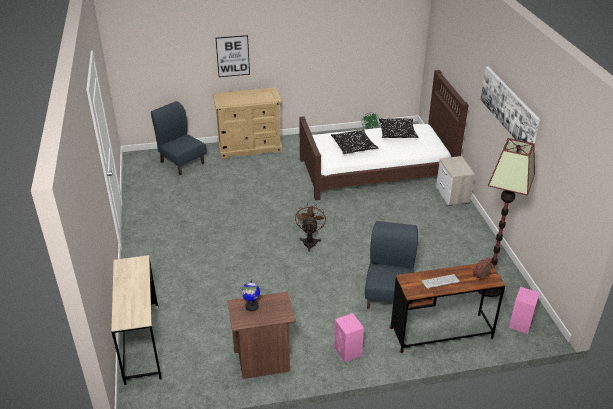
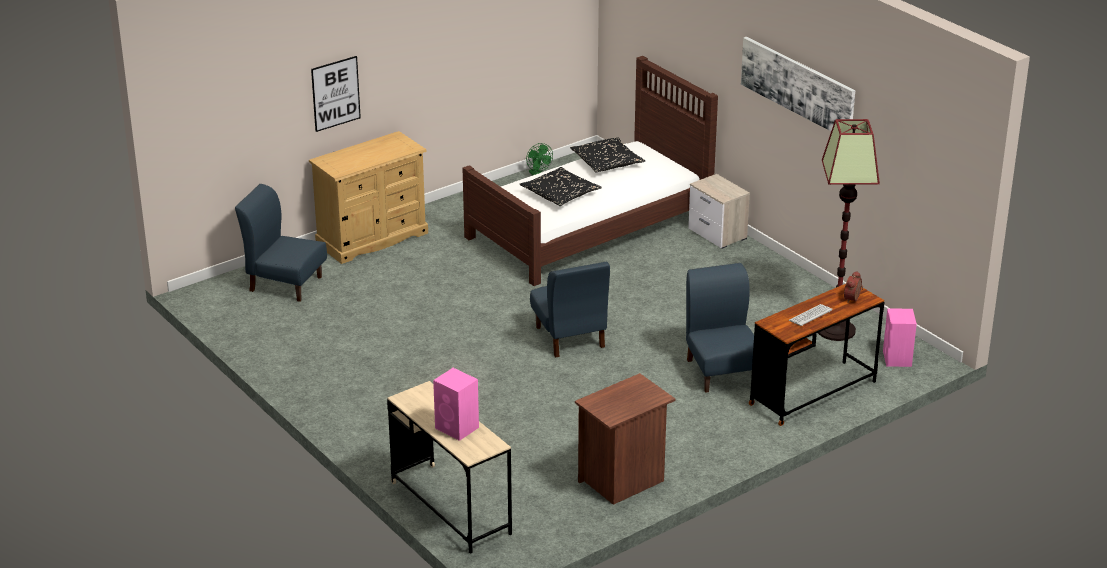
camera: 25 degrees left, 5 degrees down
(251, 306) = (611, 399): globe -> none
(310, 241) = (570, 337): brown fan -> blue chair
(348, 351) = (717, 442): pink speaker -> pink speaker (457, 428)

